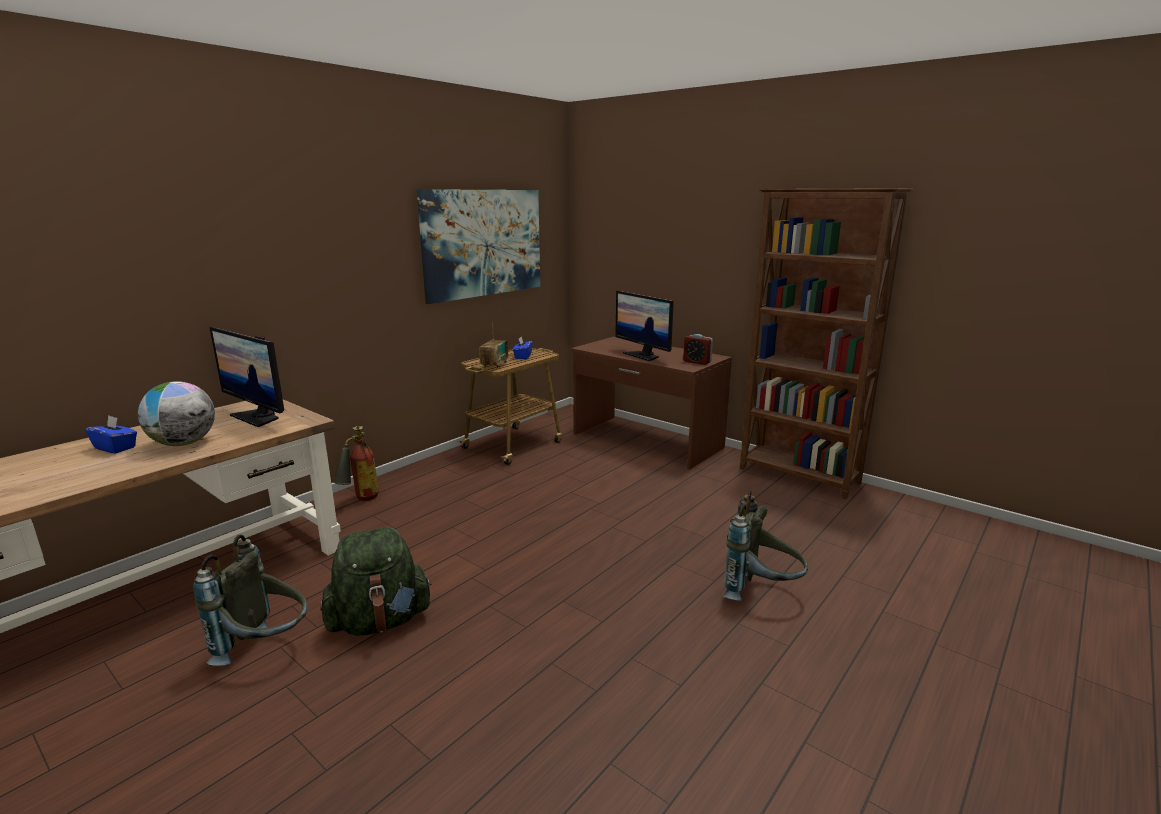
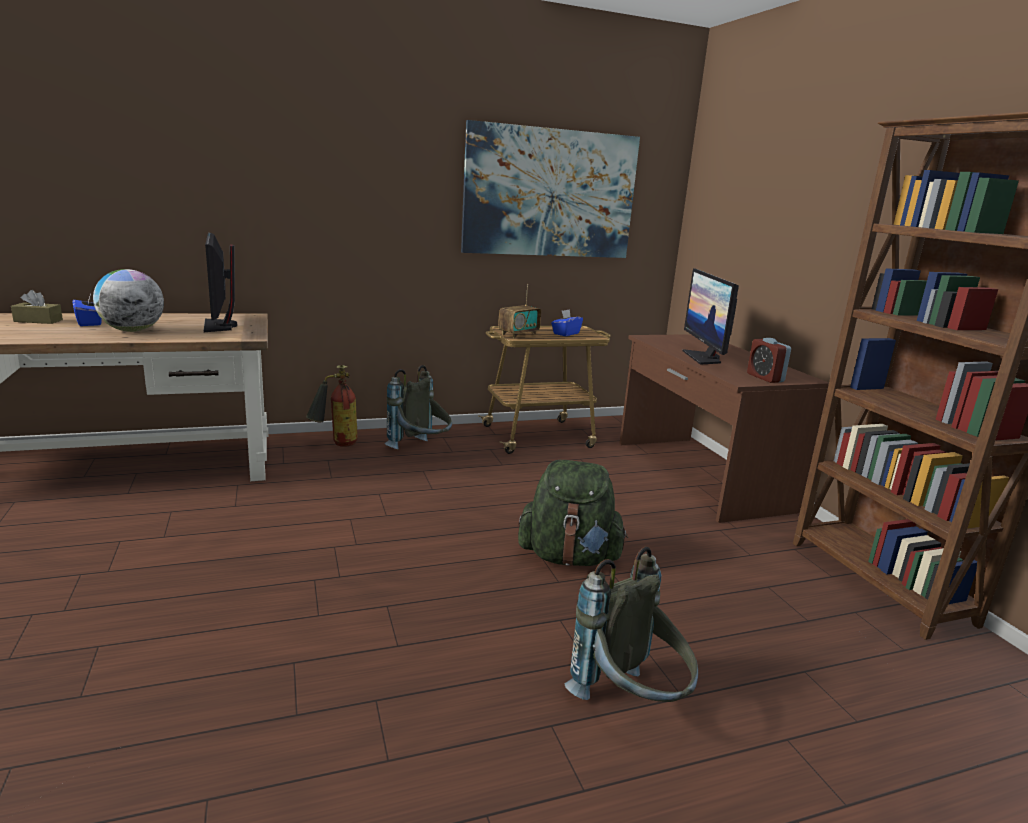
camera: 30 degrees right, 0 degrees up
(48, 460) = (38, 321): none -> brown tissue box
(266, 648) = (110, 538): grey backpack -> grey backpack (421, 450)
(380, 621) = (211, 553): green backpack -> green backpack (569, 557)

